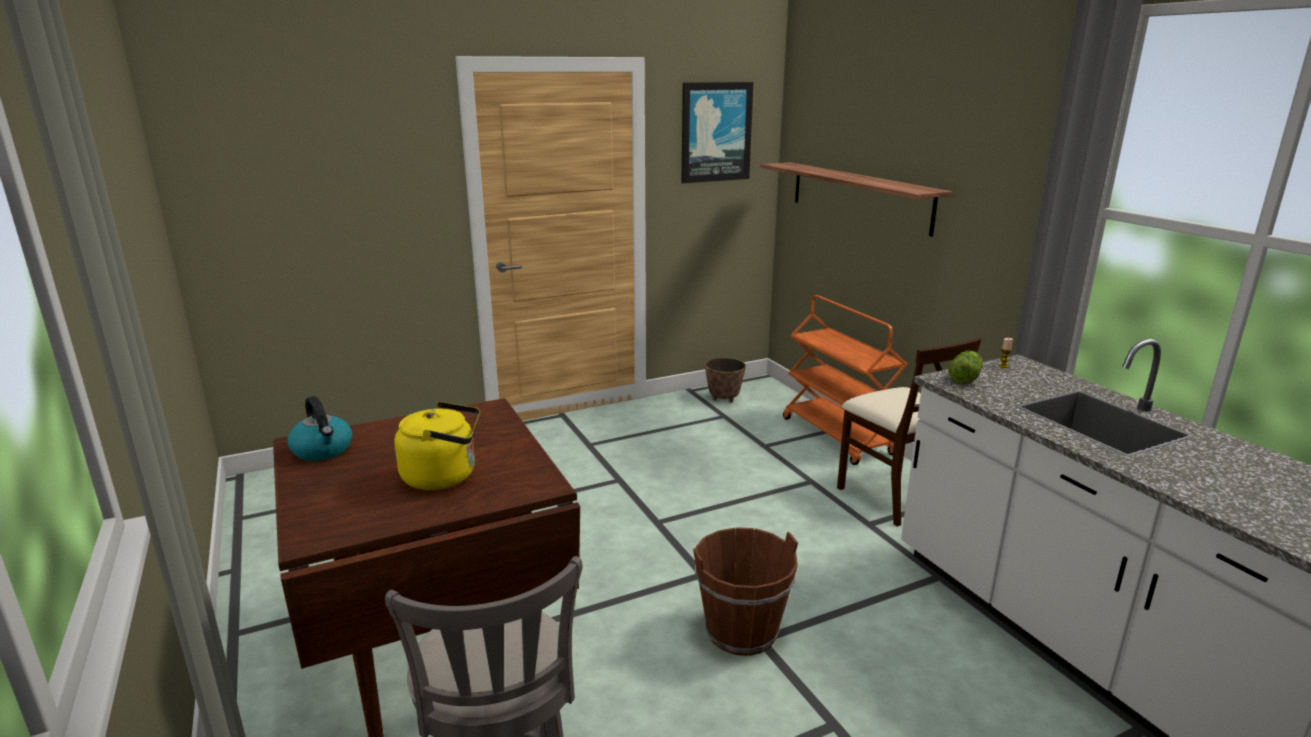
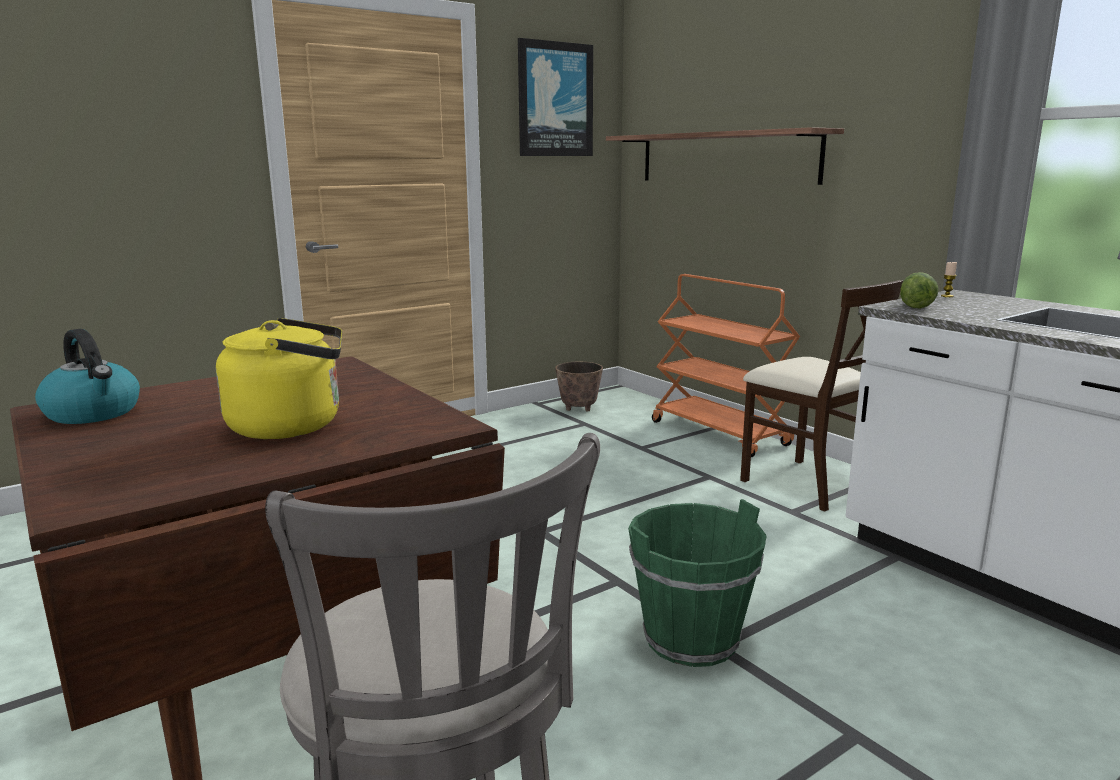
camera: 10 degrees left, 5 degrees down
(741, 632) = (691, 640): brown bucket -> green bucket

